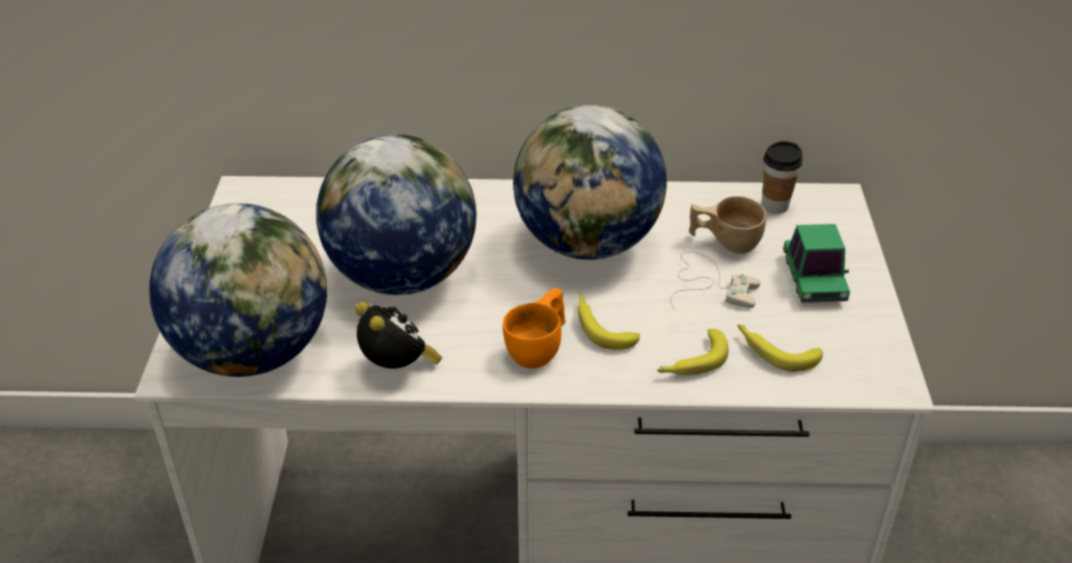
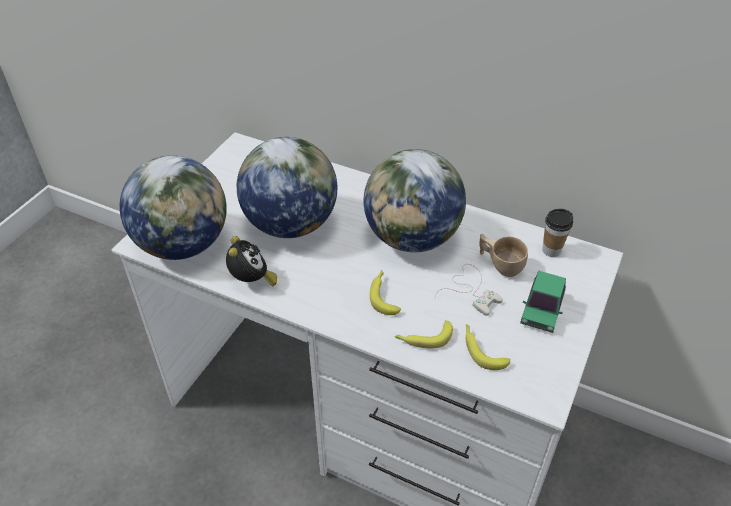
camera: 25 degrees right, 5 degrees up
(540, 347) = (339, 296): orange cup -> none

